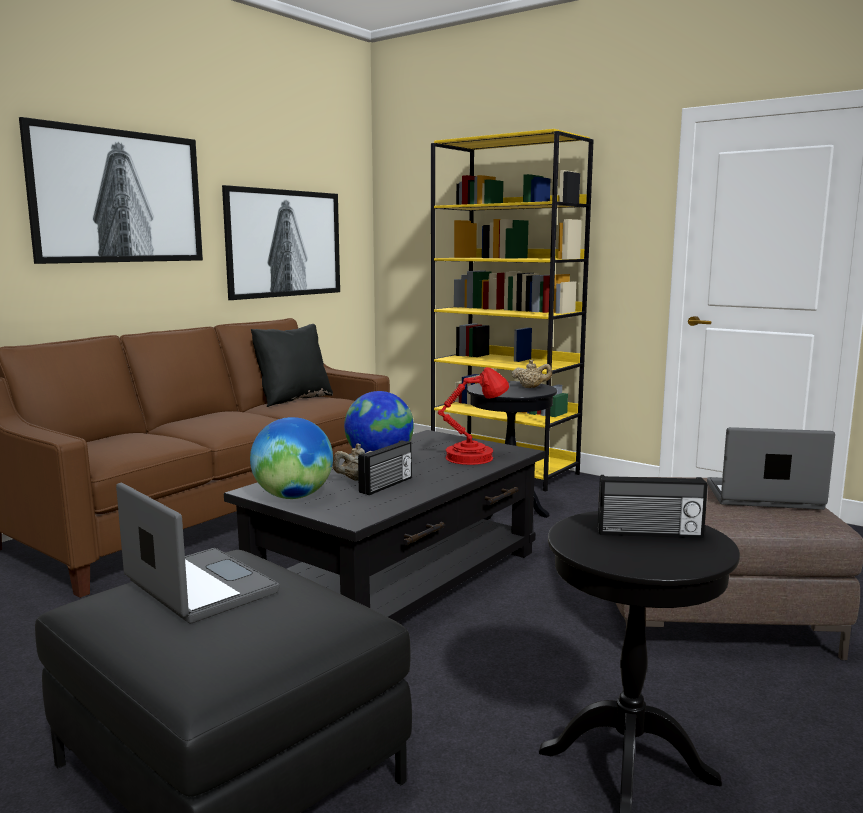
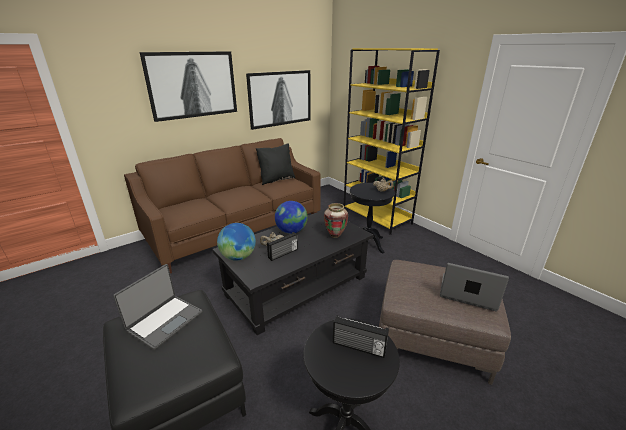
camera: 15 degrees right, 15 degrees up
(197, 588) = (164, 321): laptop -> laptop turned 60 degrees clockwise
(473, 457) = (335, 236): red table lamp -> vase

